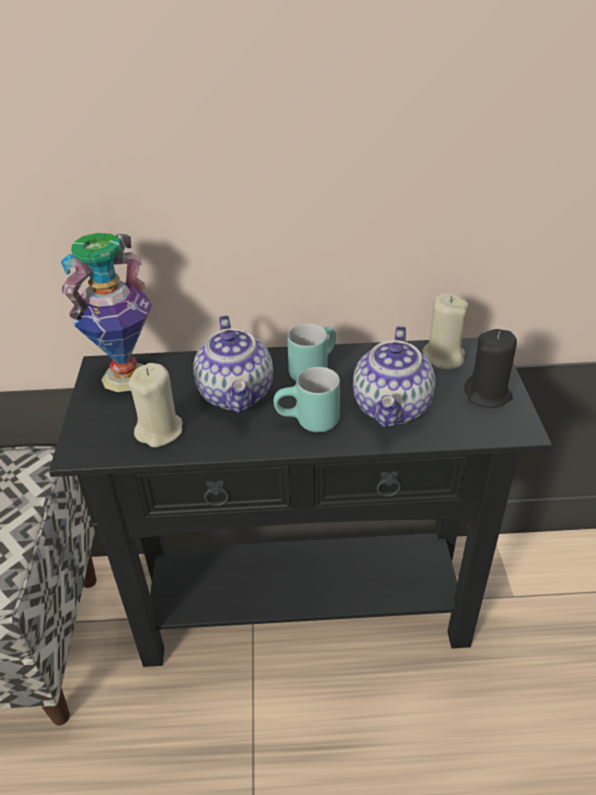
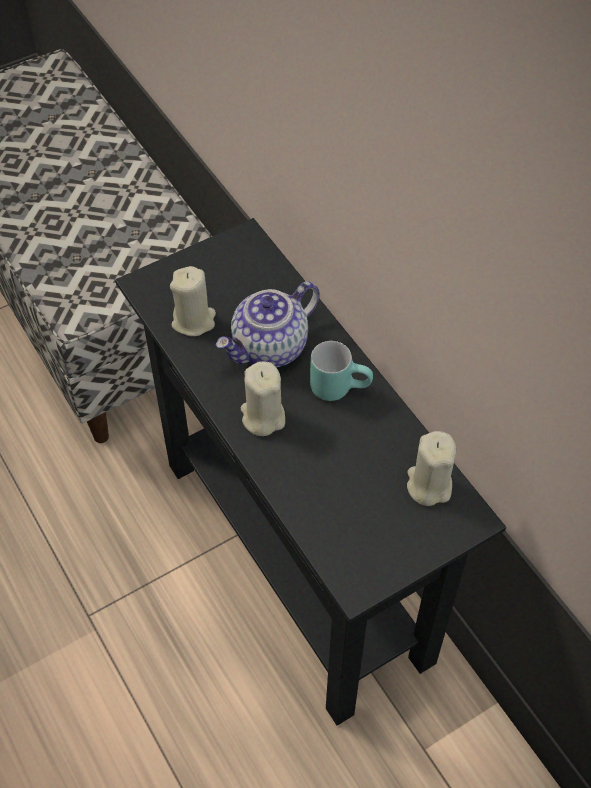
camera: 60 degrees right, 15 degrees up
(126, 377) = (244, 261): vase -> none
(308, 423) = (263, 417): turquoise mug -> beige candle
(393, 408) = (323, 472): teapot -> none
(487, 395) = (392, 543): black candle -> none

